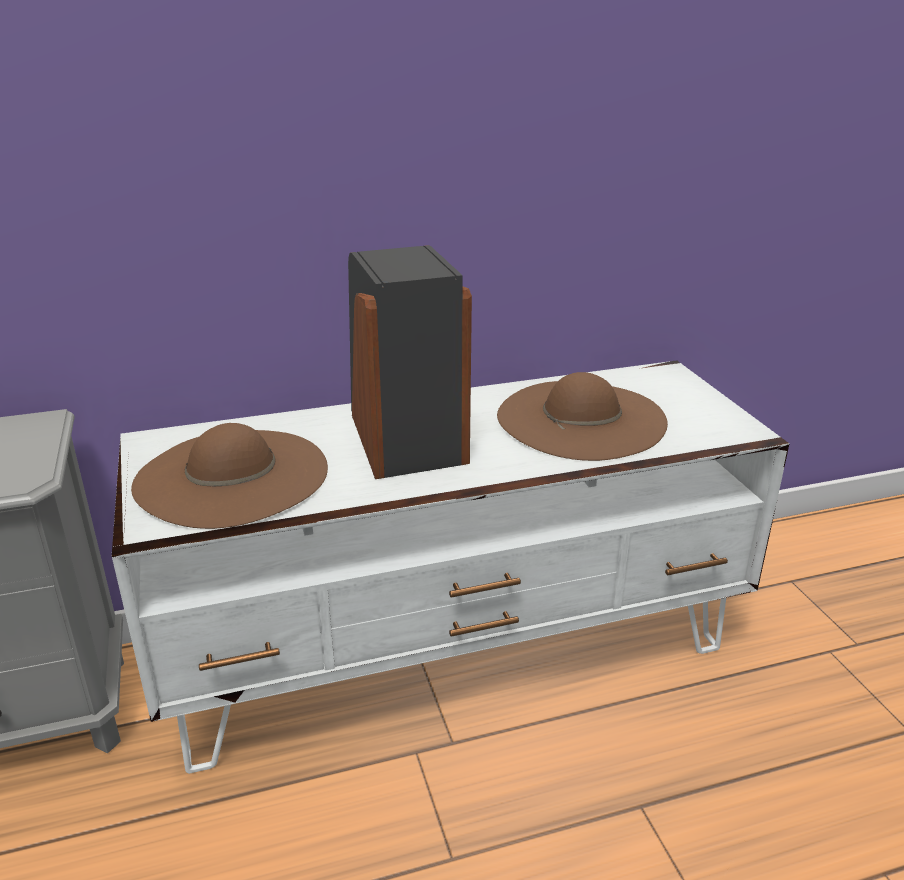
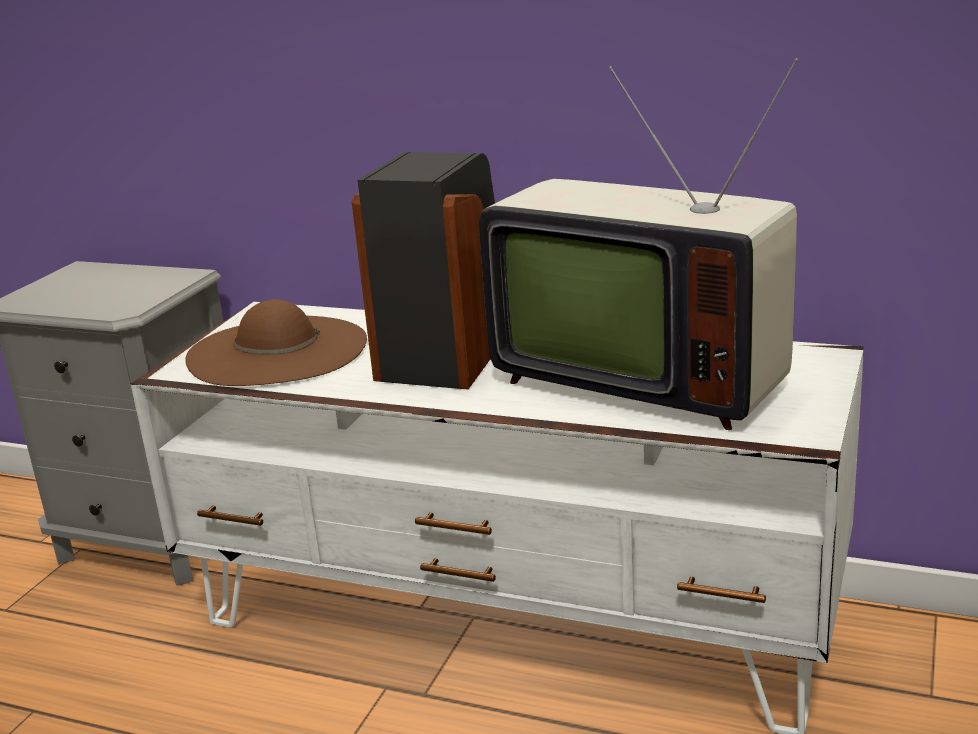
camera: 40 degrees right, 5 degrees down
(581, 419) = (640, 378): brown hat -> television

